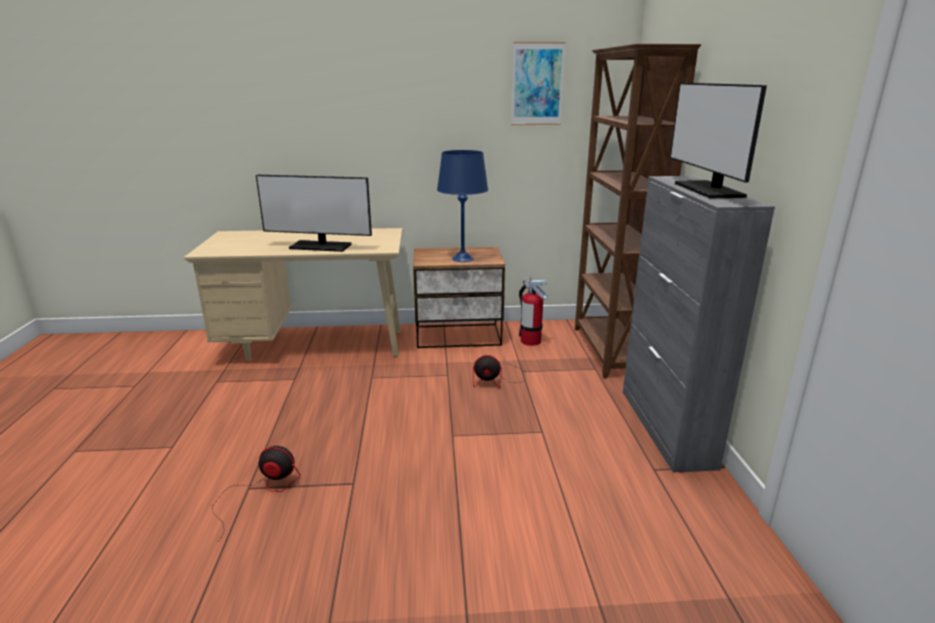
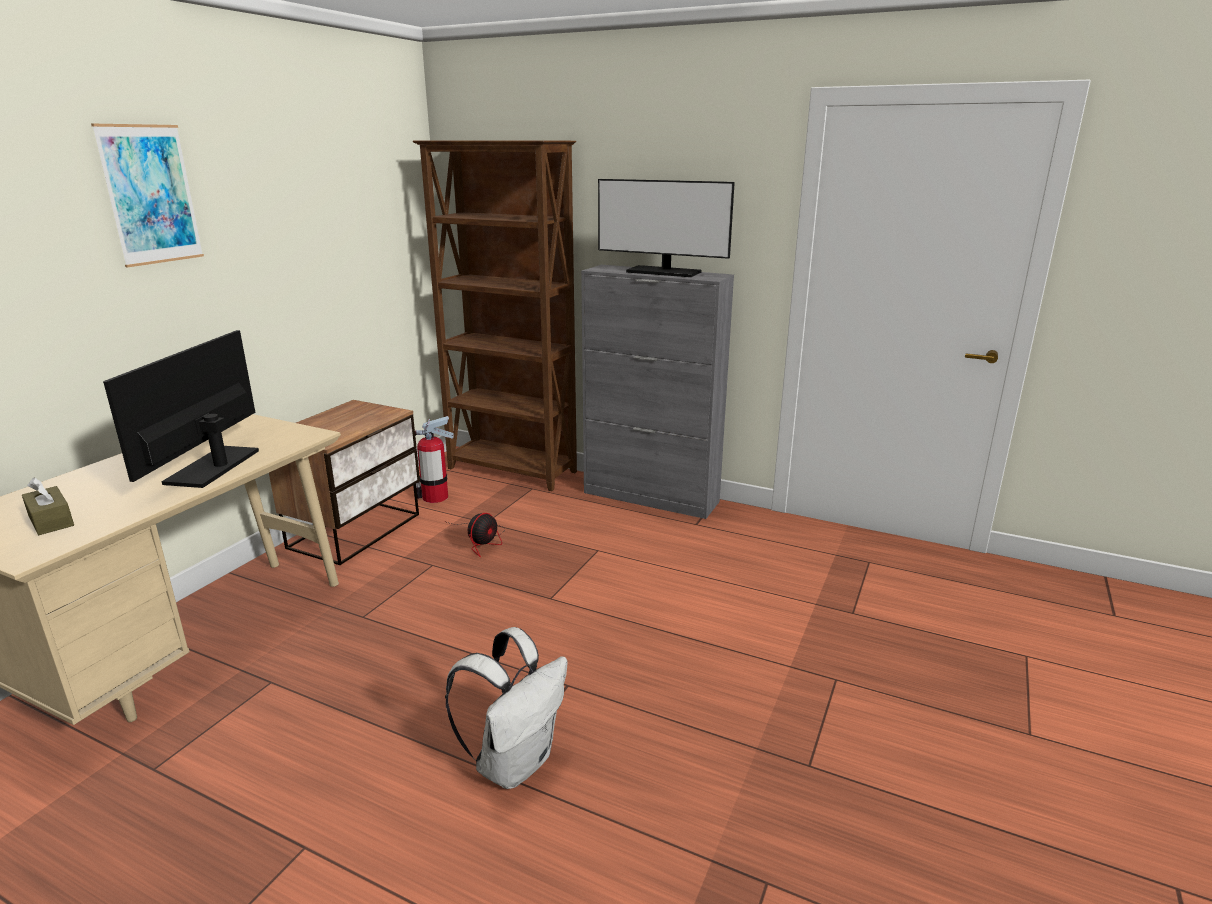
camera: 60 degrees left, 0 degrees up
(238, 244) = (51, 521): none -> brown tissue box
(261, 491) = (515, 762): fan -> white backpack
(320, 246) = (213, 467): monitor -> monitor turned 150 degrees clockwise
(462, 259) = (357, 423): blue table lamp -> none
(537, 84) = (353, 183): picture -> picture (150, 195)

